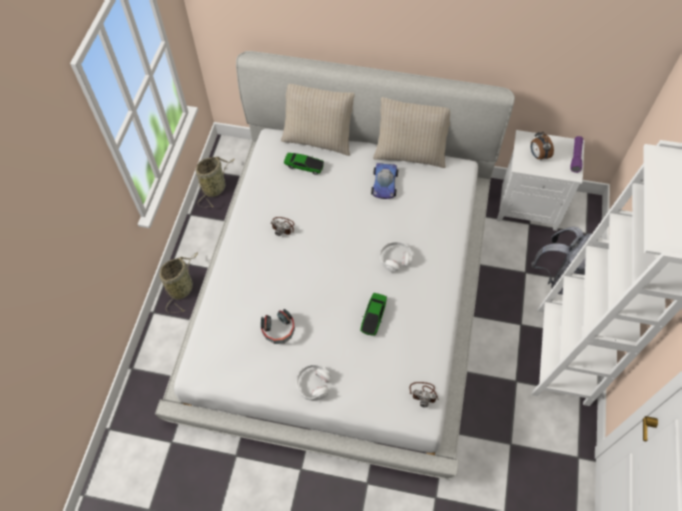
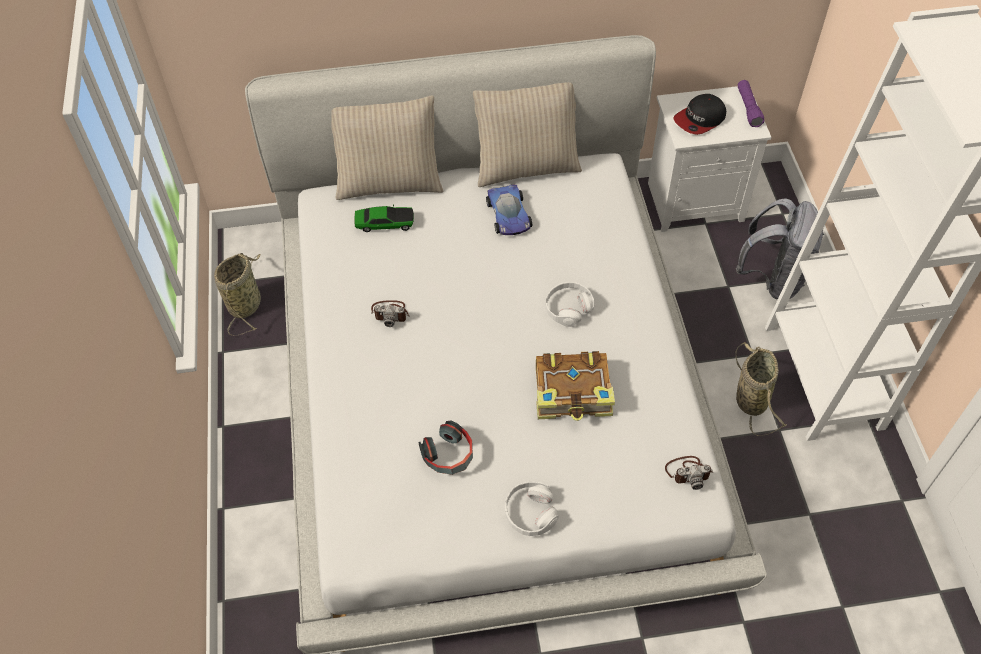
camera: 20 degrees left, 5 degrees down
(182, 287) = (253, 459): basket -> basket (750, 398)
(373, 317) = (573, 393): toy car -> book
(538, 155) = (700, 119): alarm clock -> cap

